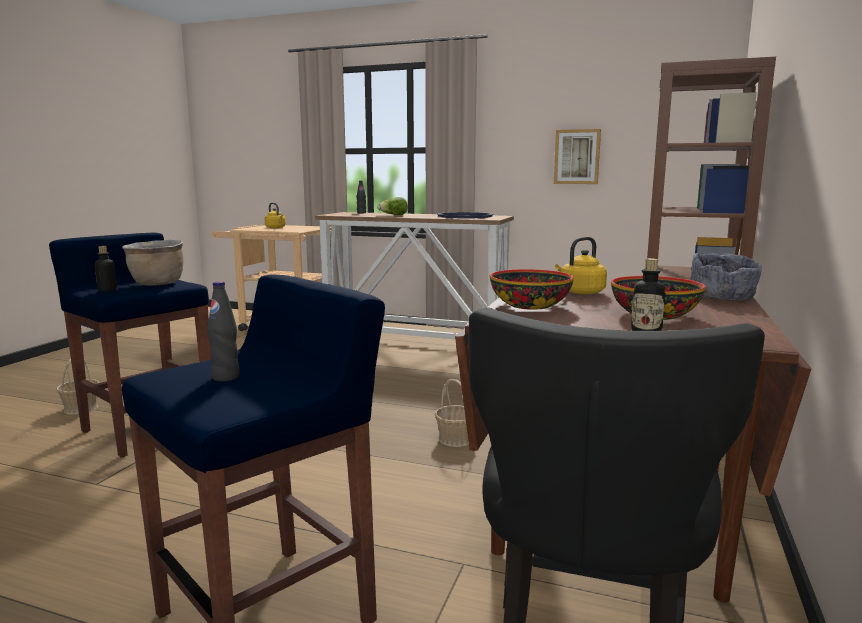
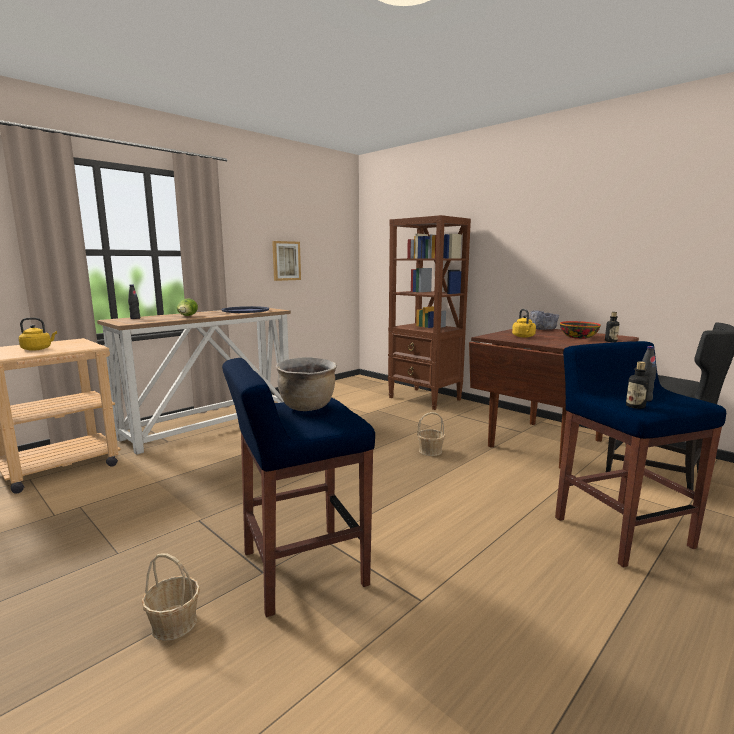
camera: 65 degrees left, 0 degrees up
(107, 290) = (319, 423): bottle -> bottle (635, 406)
(530, 305) = (553, 343): bowl -> none

